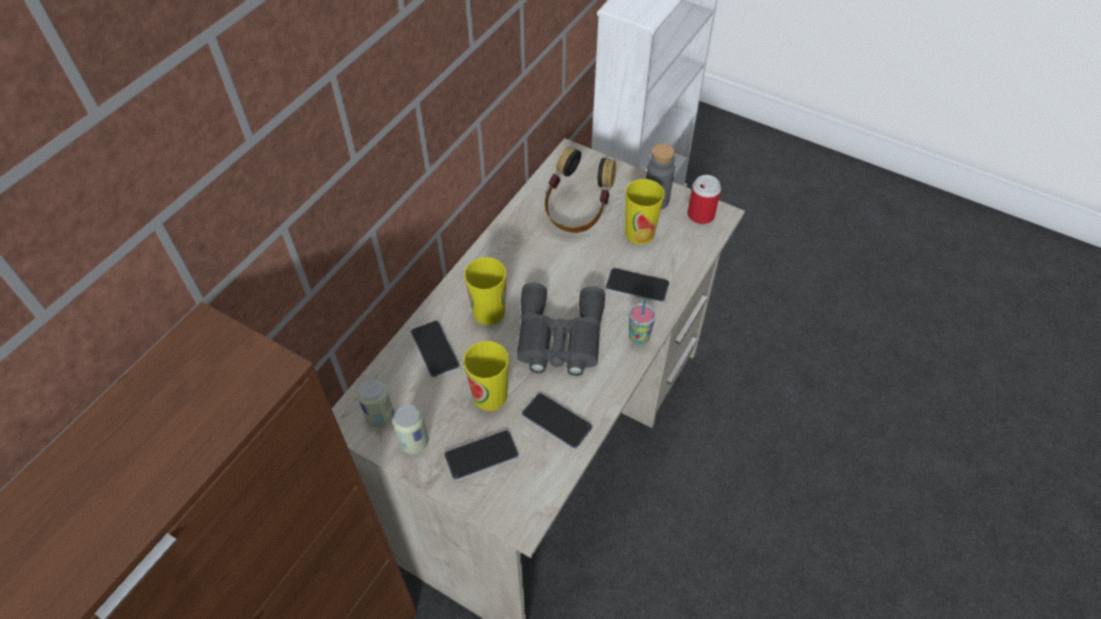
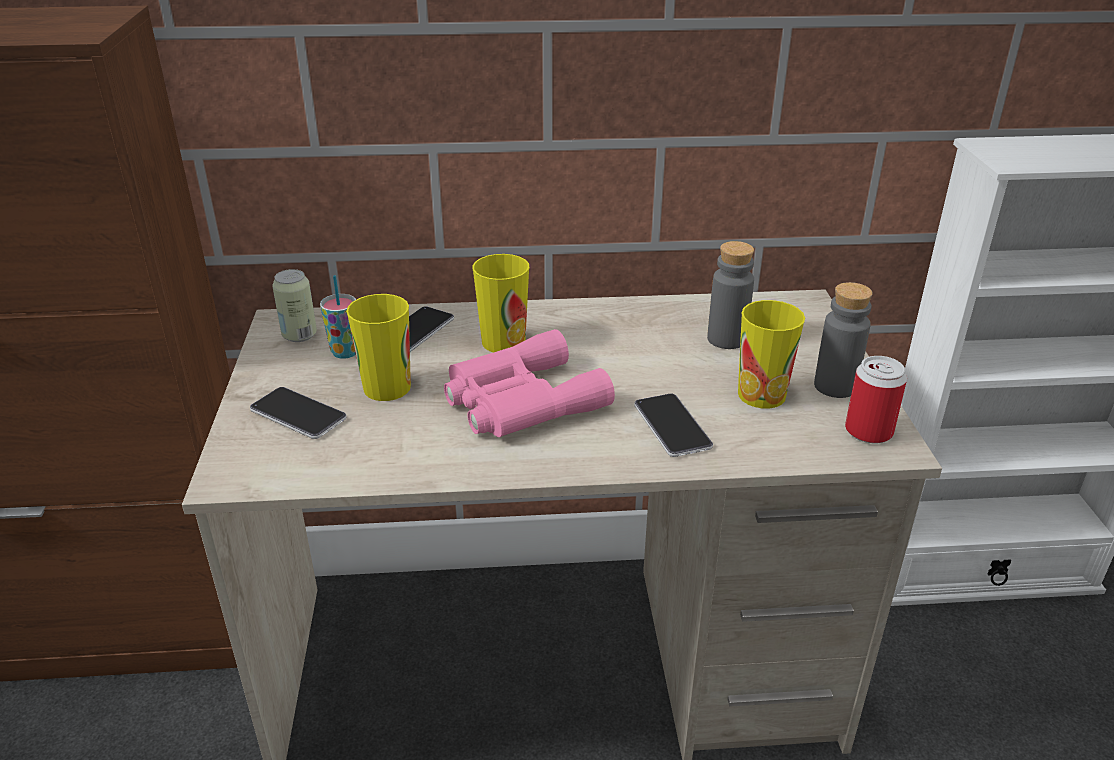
camera: 55 degrees right, 20 degrees down
(414, 442) = (282, 367): can -> none
(556, 421) = (392, 447): phone -> none
(559, 338) = (519, 400): grey binoculars -> pink binoculars
(577, 212) = (726, 339): headphones -> grey bottle
(638, 338) = (589, 460): cup -> cup (345, 352)

